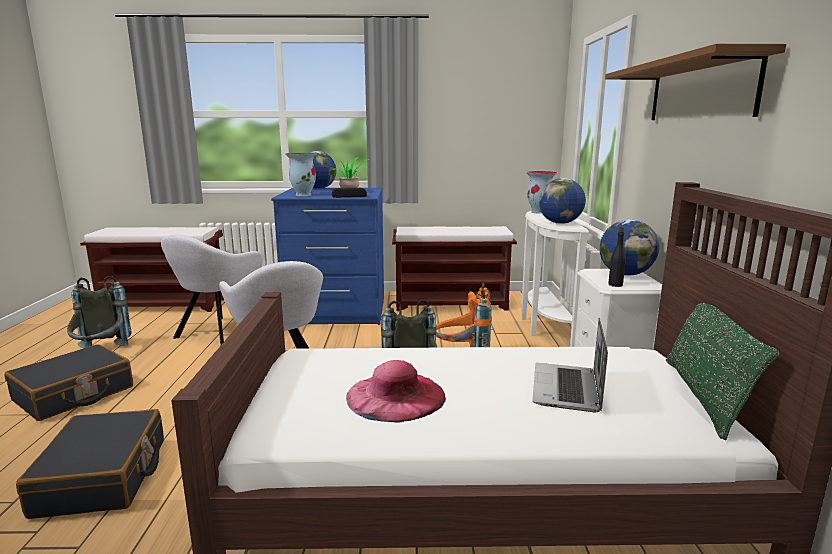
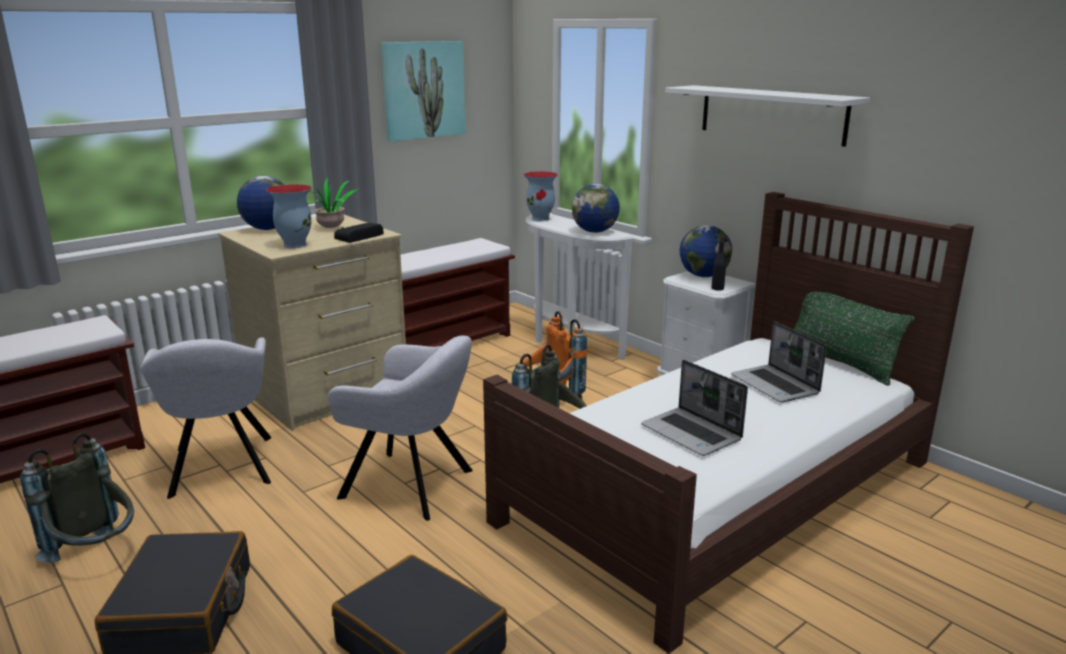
camera: 40 degrees left, 5 degrees up
(336, 311) = (326, 392): blue dresser -> beige dresser
(395, 396) = (692, 433): pink hat -> laptop
(473, 103) = (424, 90): none -> picture
(700, 90) = (771, 114): brown shelf -> white shelf

